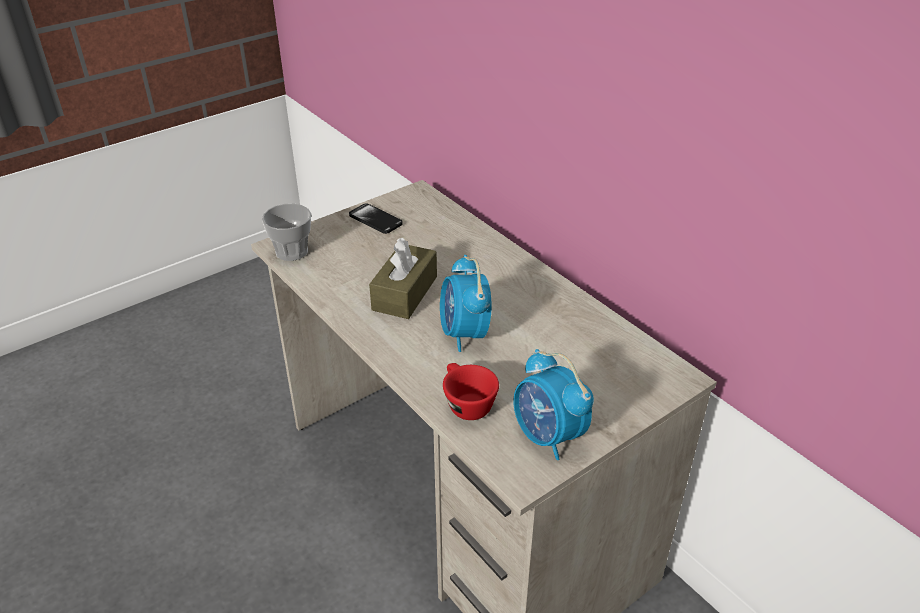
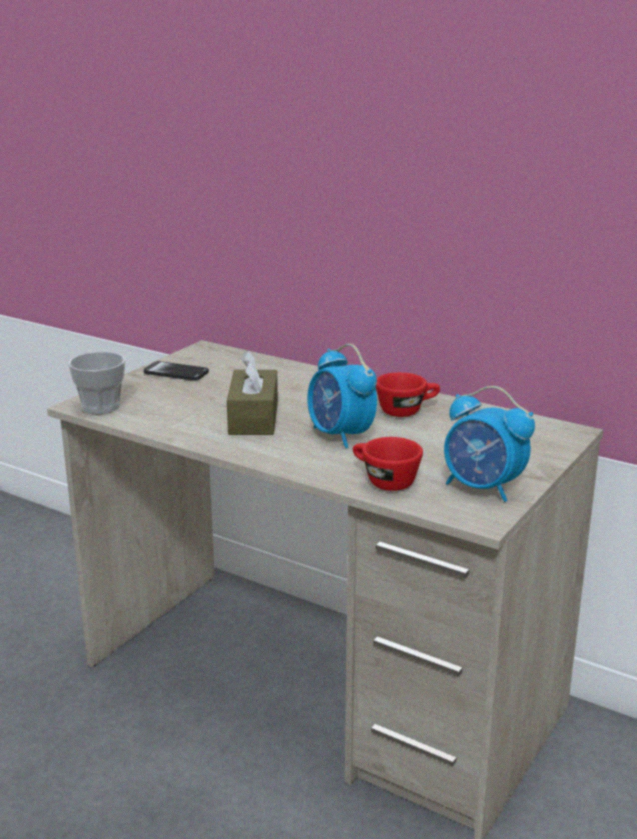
camera: 20 degrees left, 15 degrees down
(543, 313) = (407, 410): none -> red cup

